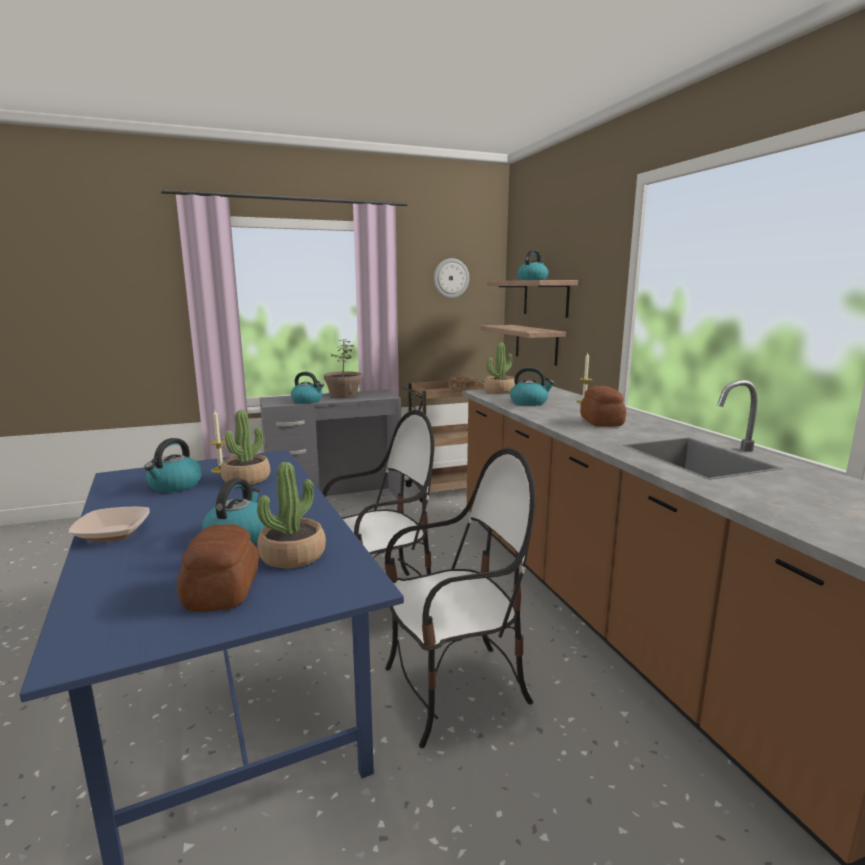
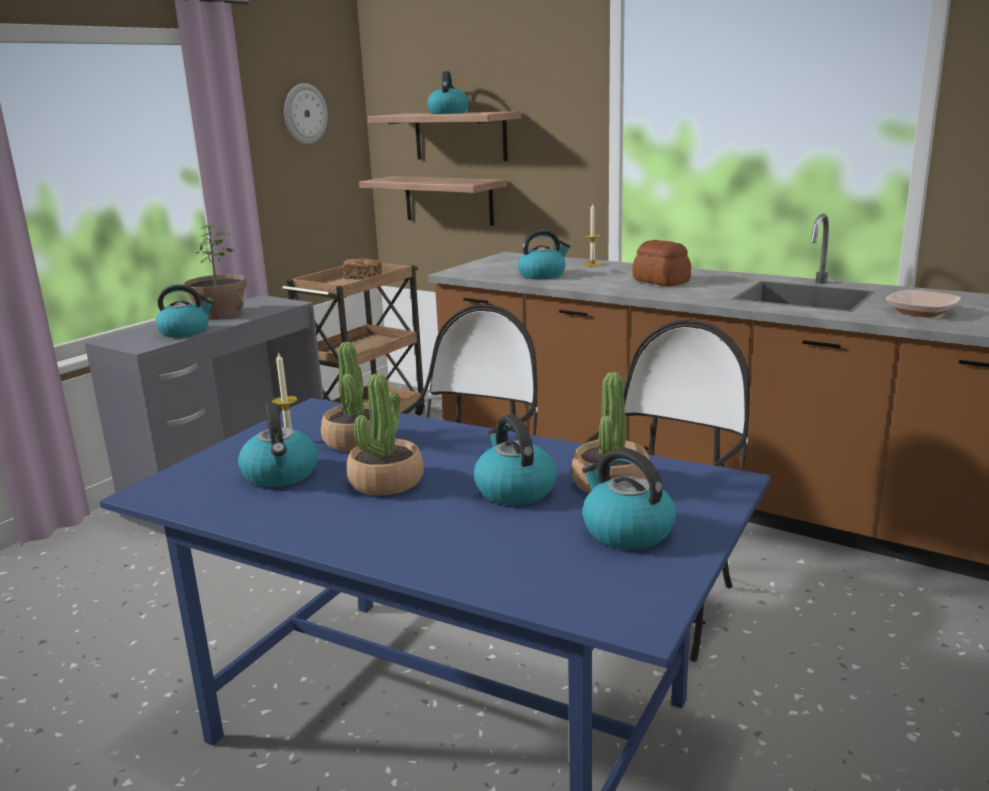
camera: 35 degrees left, 5 degrees up
(113, 533) = (360, 539): bowl -> bowl (921, 312)
(220, 591) = (626, 531): bread -> kettle
(499, 391) = (475, 268): potted plant -> potted plant (386, 481)

